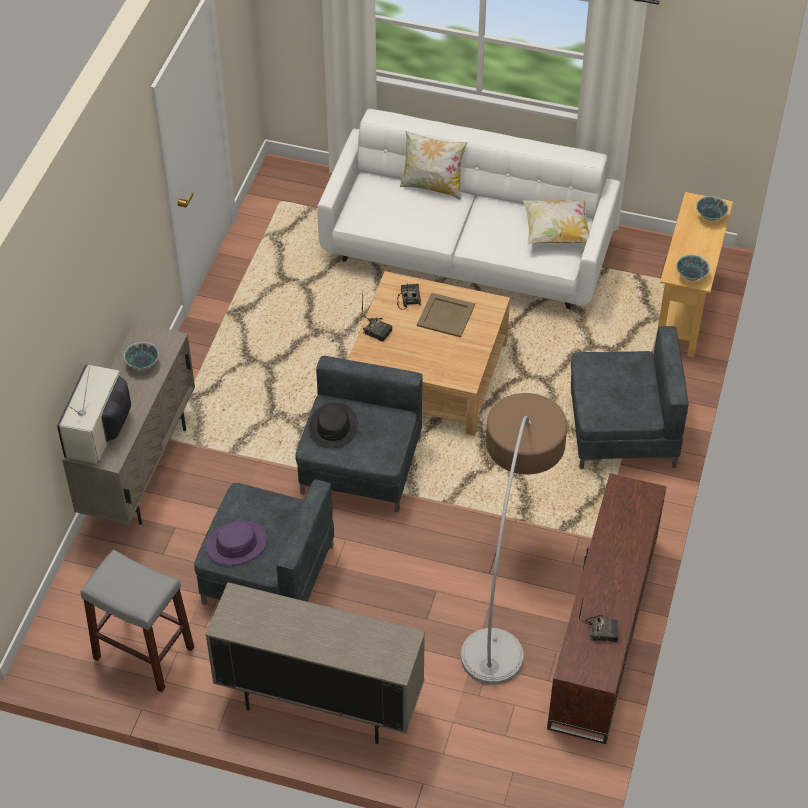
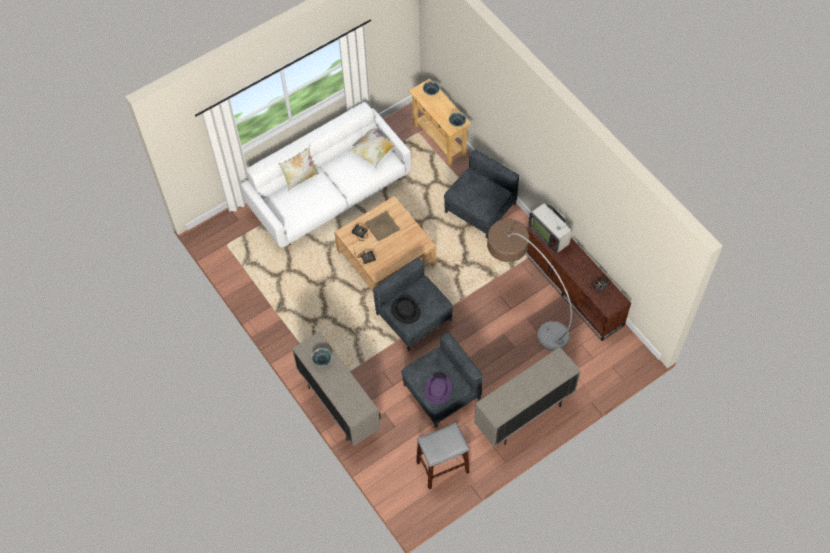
camera: 50 degrees left, 10 degrees up
(100, 432) = (348, 402): television -> television (549, 234)

